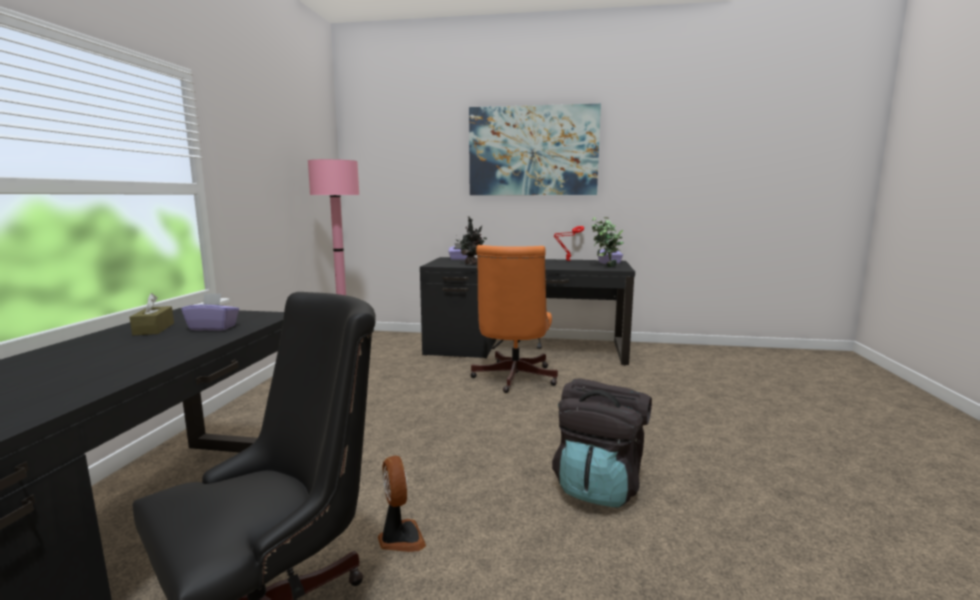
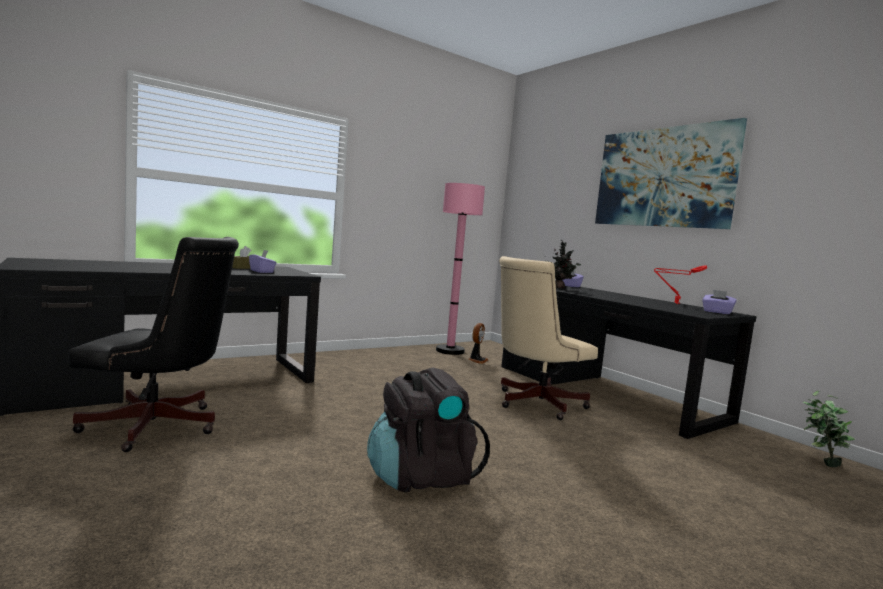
camera: 45 degrees right, 5 degrees down
(400, 538) = (261, 431): fan -> fan (477, 360)
(513, 379) = (534, 403): orange office chair -> beige office chair
(605, 267) = (688, 311): potted plant -> potted plant (820, 463)

